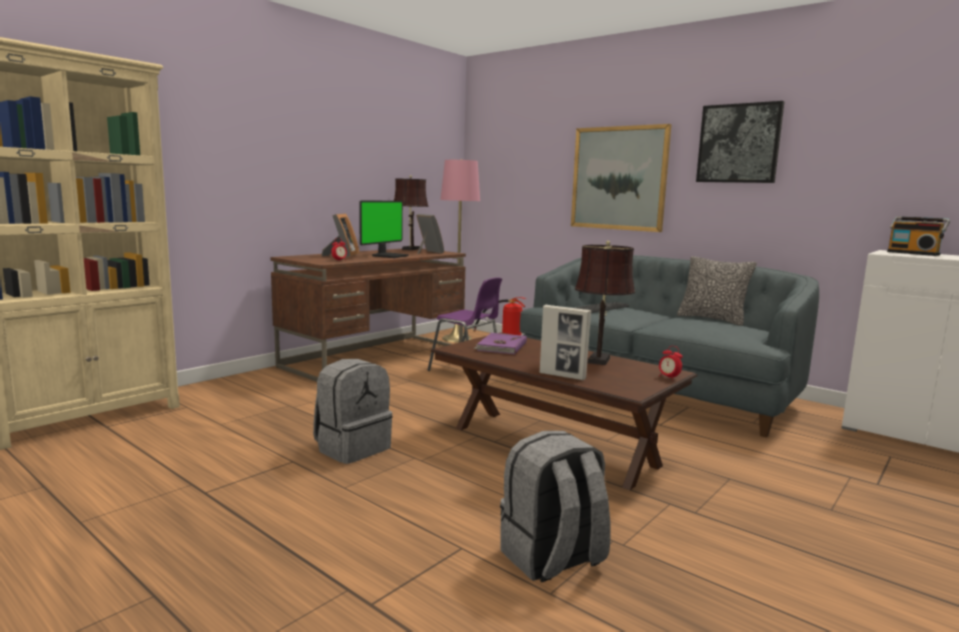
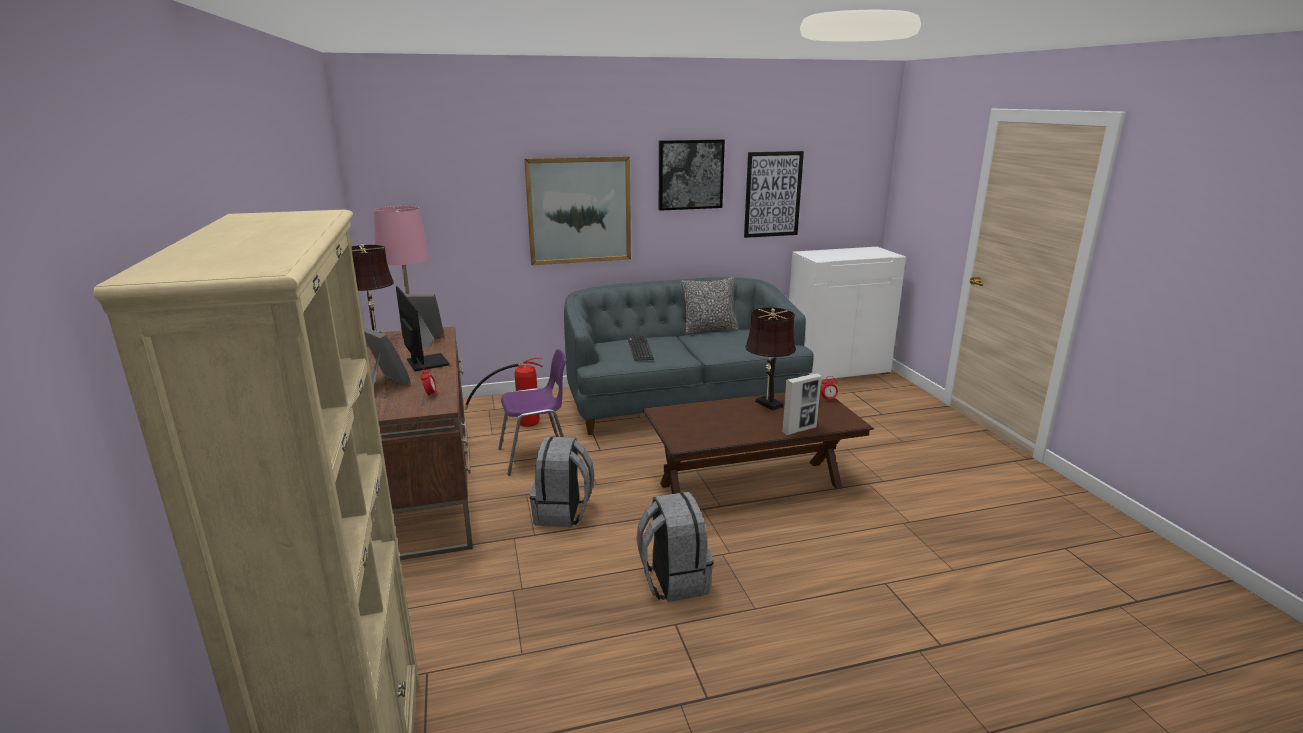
camera: 55 degrees left, 10 degrees up
(501, 346) = (695, 423): purple book -> none
(552, 559) = (915, 553): grey backpack -> grey backpack (563, 513)
(854, 170) = (773, 194): none -> picture
(914, 253) = (821, 253): radio -> none

